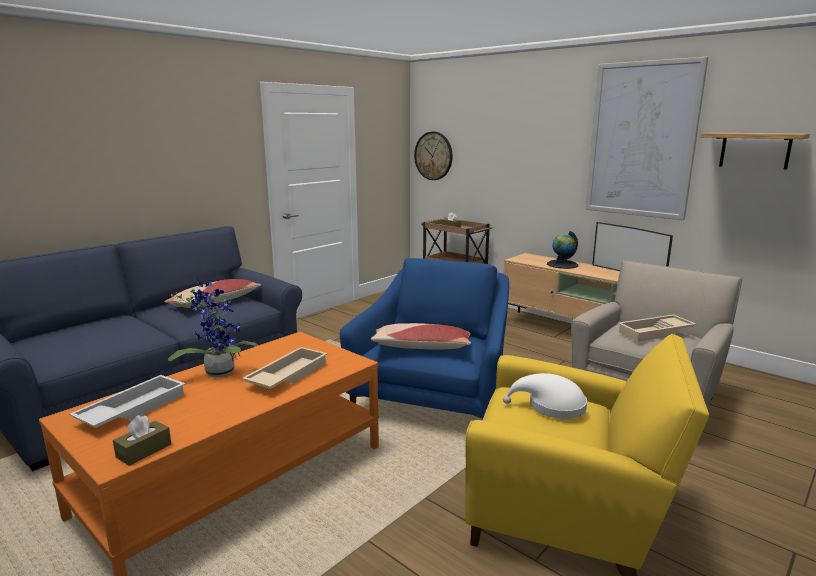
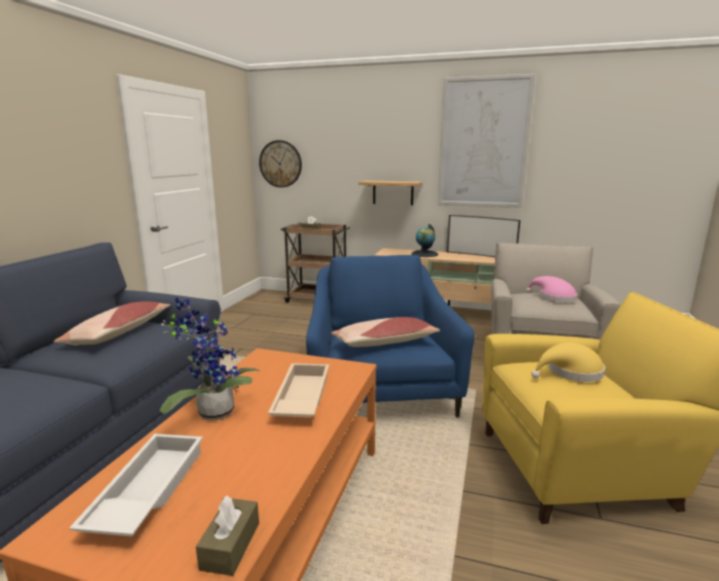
camera: 25 degrees left, 0 degrees up
(551, 406) = (570, 372): white hat -> yellow hat
(656, 333) = (554, 298): beige tray -> pink hat
(755, 150) = (573, 149): shelf -> shelf (393, 192)

